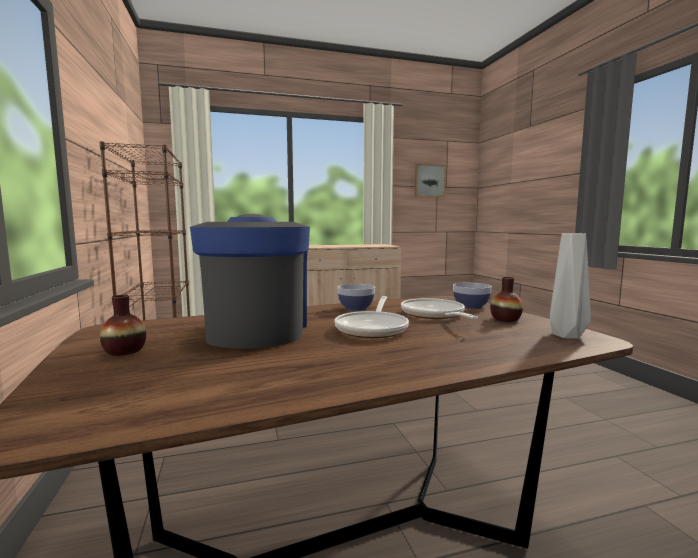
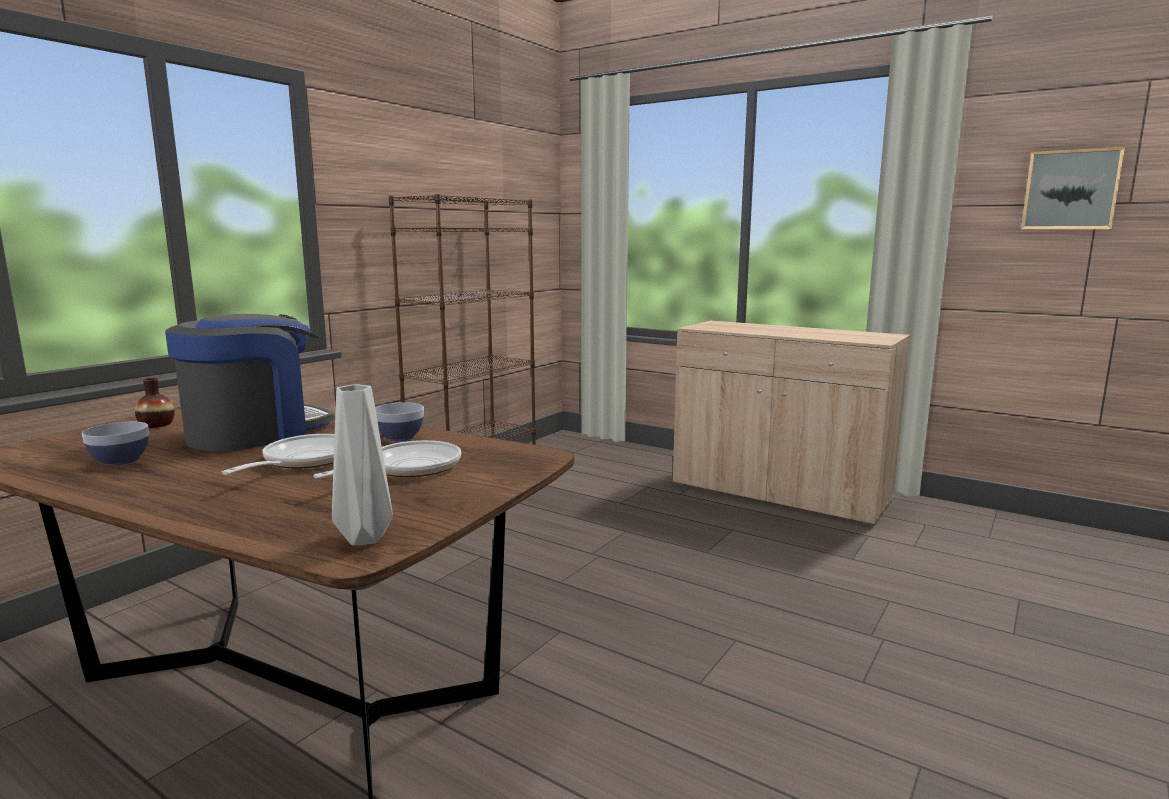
camera: 50 degrees right, 5 degrees up
(373, 328) = (303, 461): frying pan -> frying pan turned 135 degrees clockwise
(471, 307) = (494, 474): bowl -> bowl (120, 460)
(505, 319) = (431, 500): vase -> none

